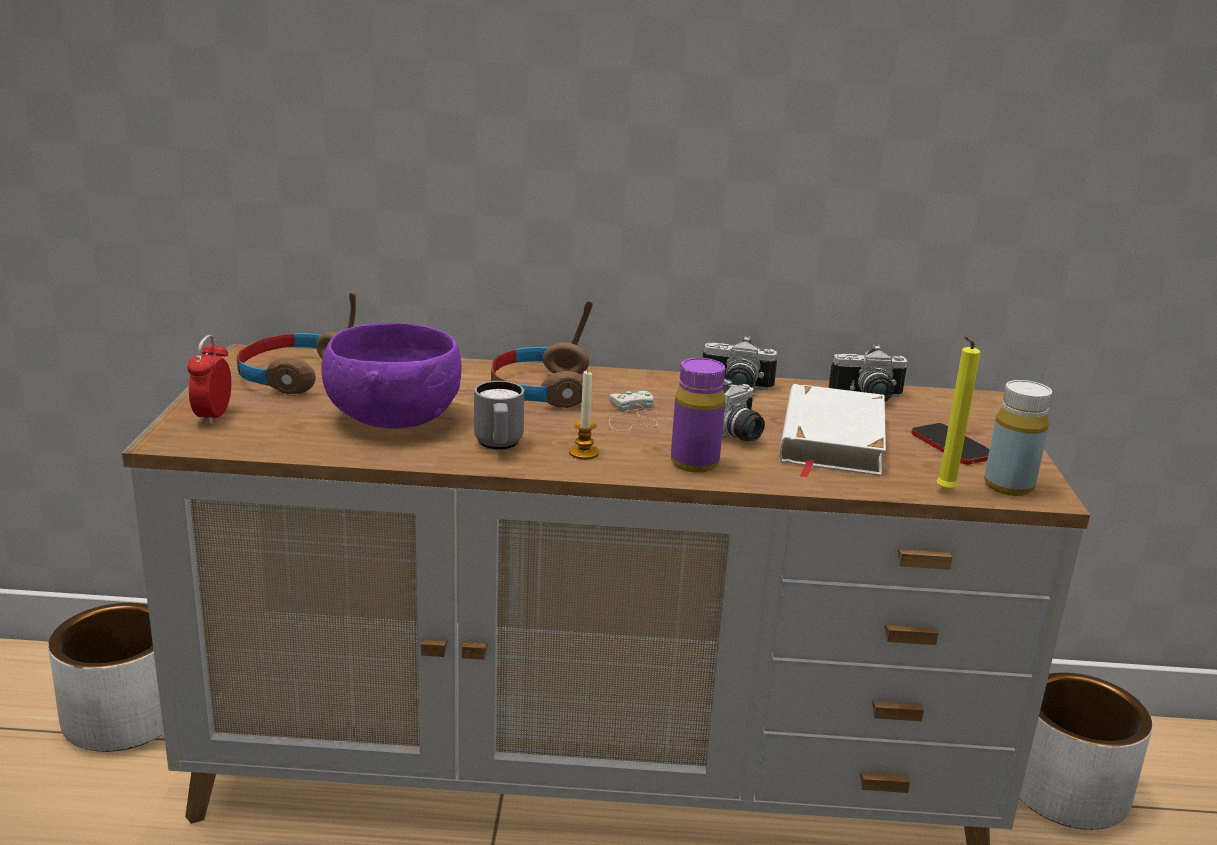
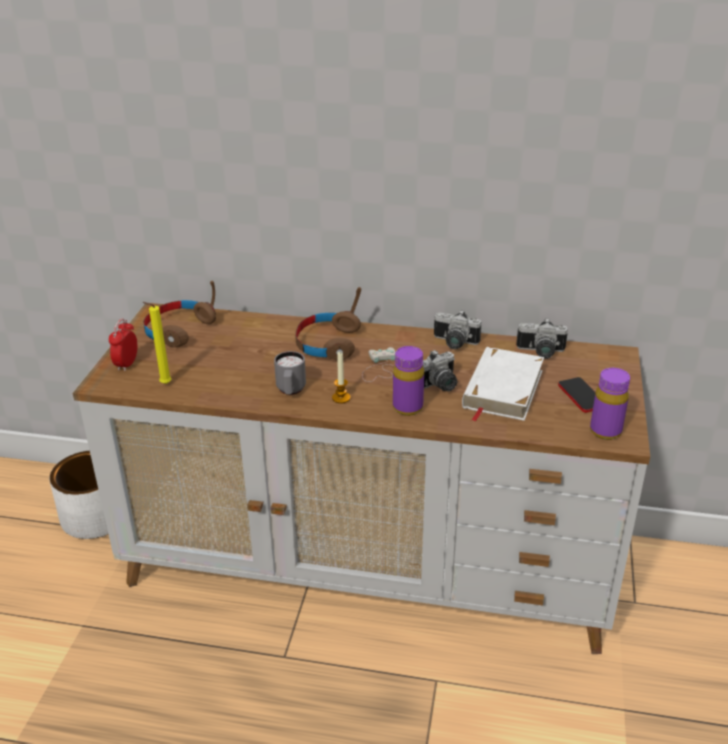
camera: 10 degrees right, 10 degrees up
(392, 419) = (231, 367): purple bowl -> none
(943, 492) = (560, 435): yellow candle -> yellow candle (164, 384)
(1008, 486) = (605, 431): yellow bottle -> purple bottle
(1066, 791) = (670, 600): white planter -> none

